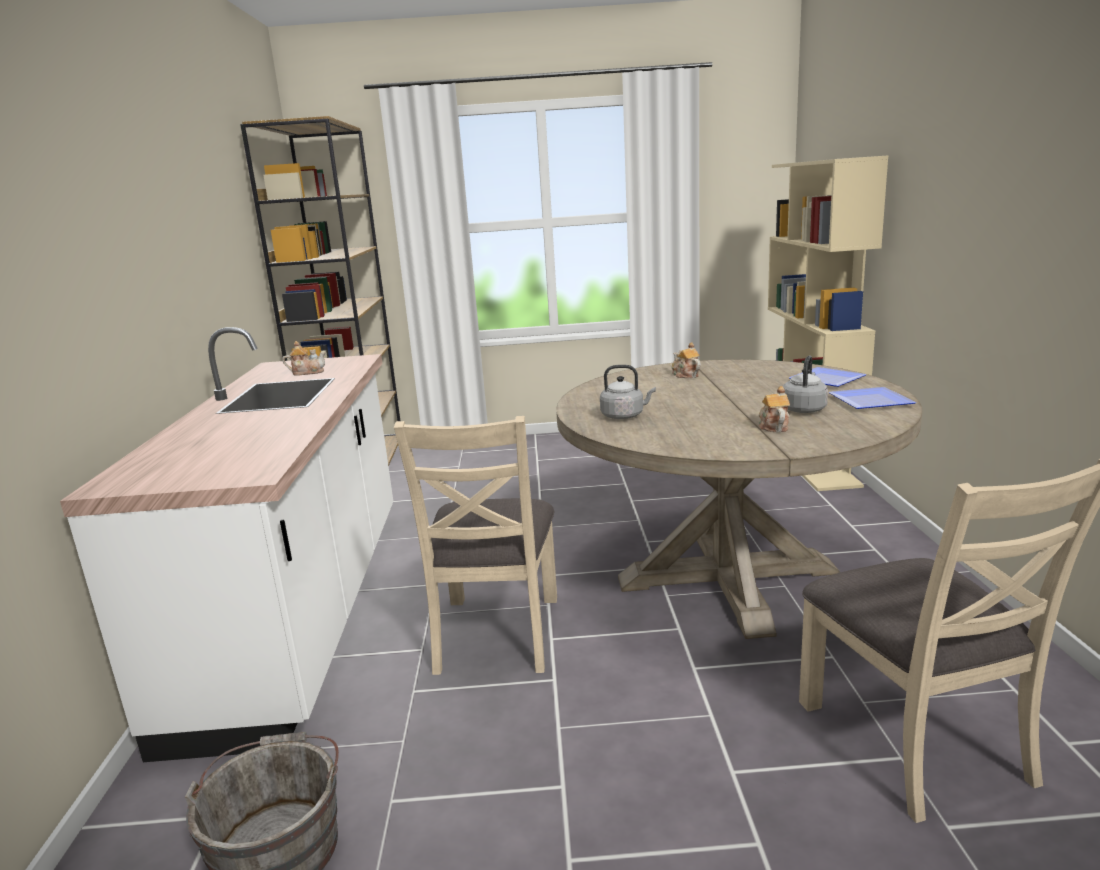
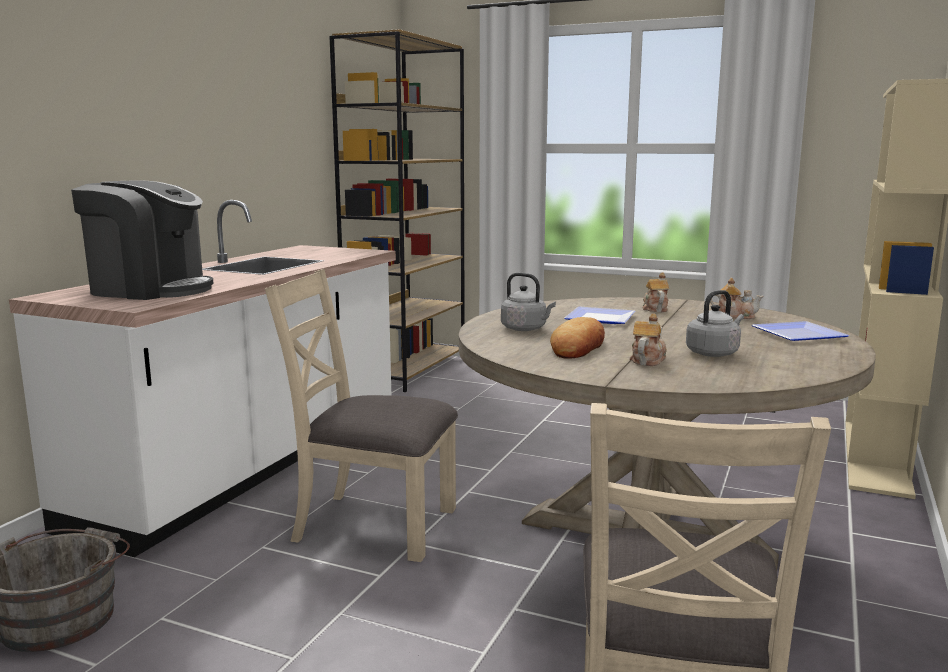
camera: 25 degrees right, 5 degrees down
(222, 451) = (150, 289): none -> coffee machine
(307, 372) = (314, 254): teapot -> teapot (734, 316)
(496, 633) = (373, 524): beige chair -> beige chair turned 75 degrees clockwise
(699, 425) = (578, 346): none -> bread
(871, 401) = (807, 359): plate -> plate (602, 319)

